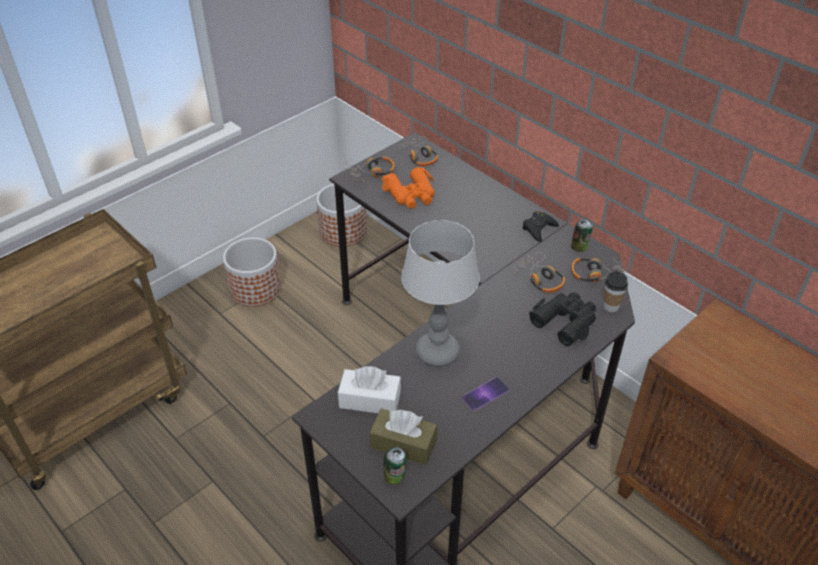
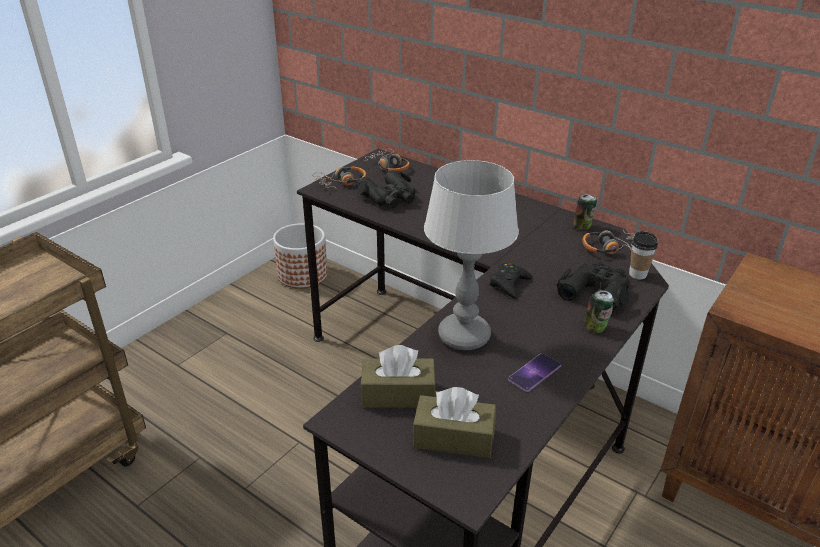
camera: 10 degrees left, 10 degrees down
(256, 289) = (215, 336): planter -> none
(370, 400) = (398, 394): white tissue box -> brown tissue box
(395, 477) = (455, 478): can -> can (596, 328)
(411, 194) = (389, 197): orange binoculars -> black binoculars
(538, 229) = (533, 215): black game controller -> black game controller (509, 284)
(539, 278) = (552, 256): headphones -> none

